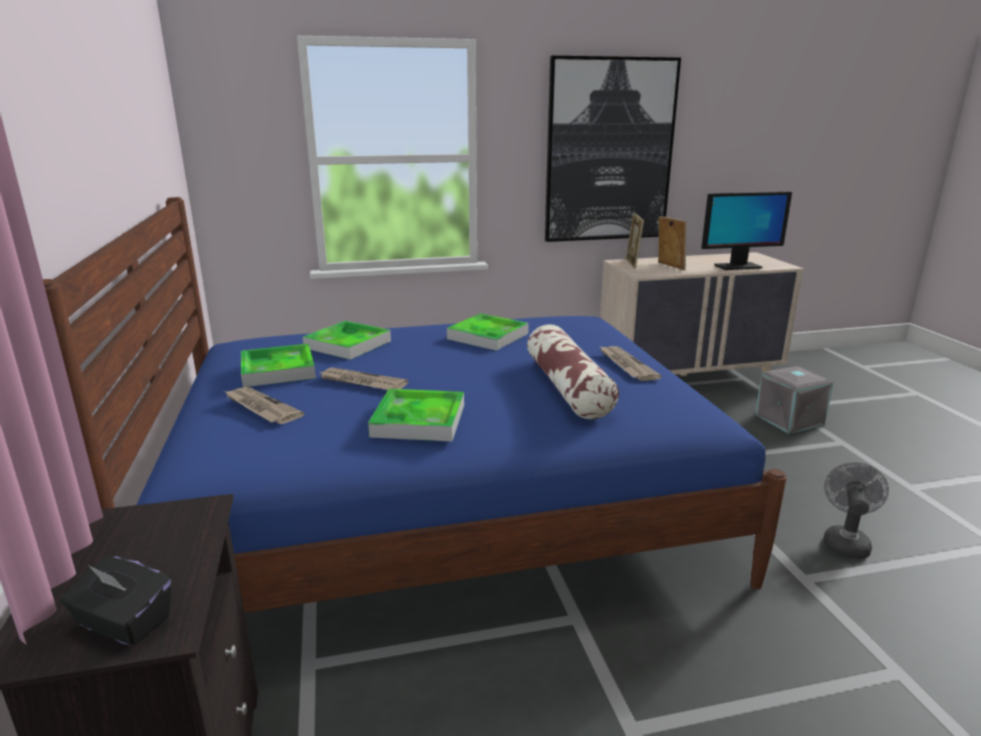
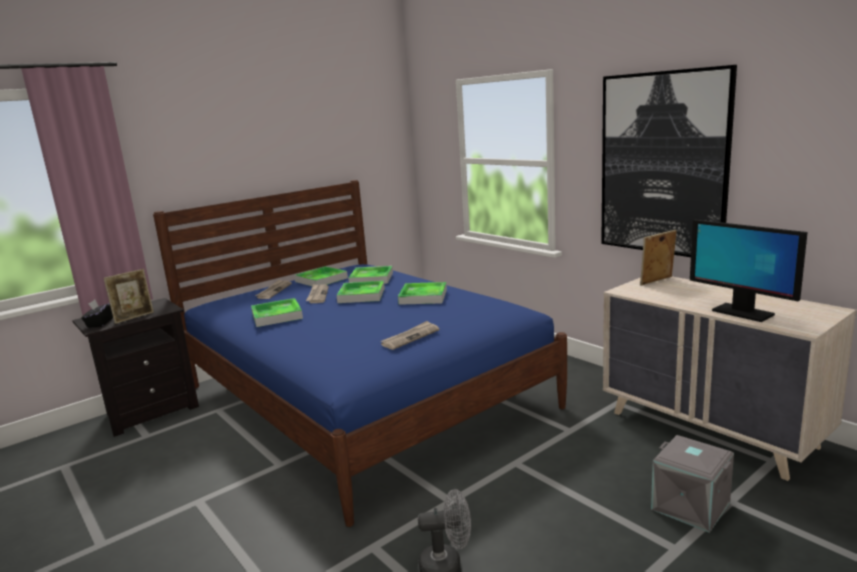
camera: 65 degrees right, 5 degrees down
(419, 360) = (361, 295): none -> tray
(567, 387) = (351, 331): pillow -> none
(669, 266) = (676, 292): picture frame -> picture frame (134, 317)

